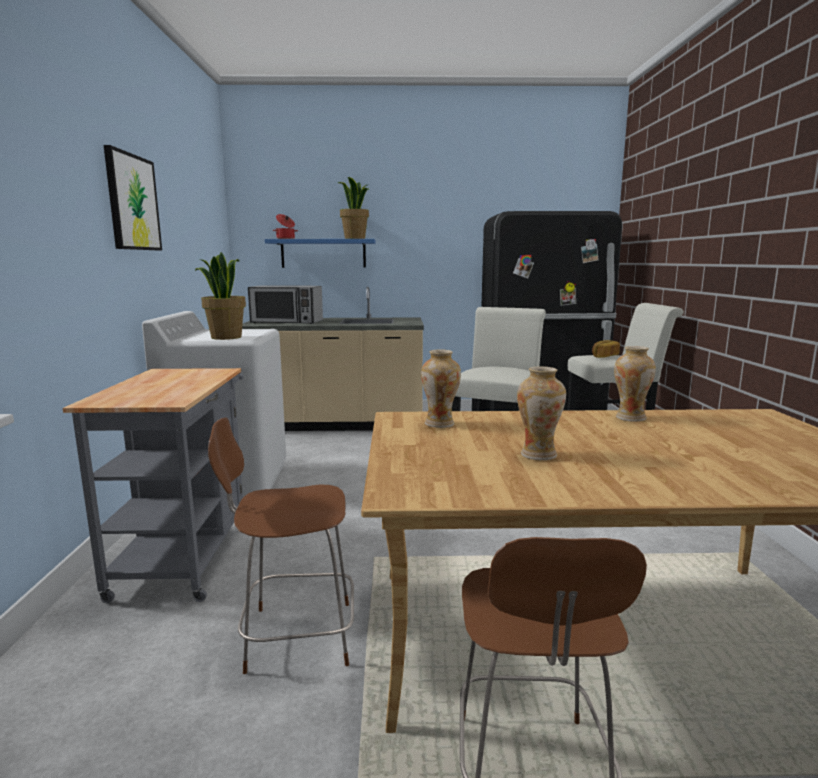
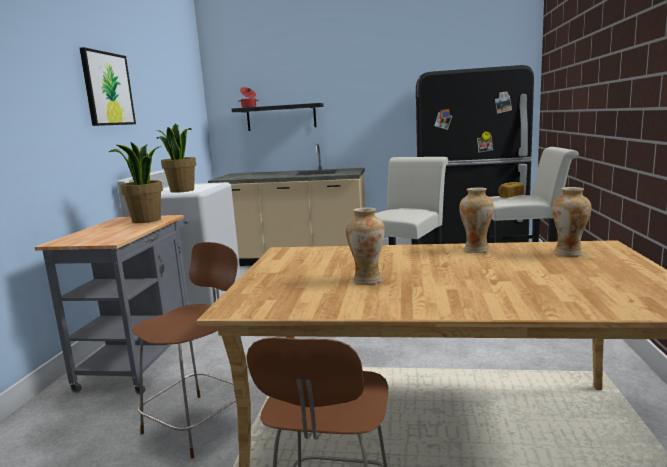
camera: 10 degrees right, 0 degrees up
(287, 322) = (250, 176): microwave -> none
(295, 636) = (199, 422): brown chair -> brown chair turned 120 degrees clockwise
(323, 253) = (281, 117): blue shelf -> black shelf
(355, 239) = (305, 103): potted plant -> potted plant (146, 220)
(440, 424) = (311, 256): vase -> vase (568, 253)

